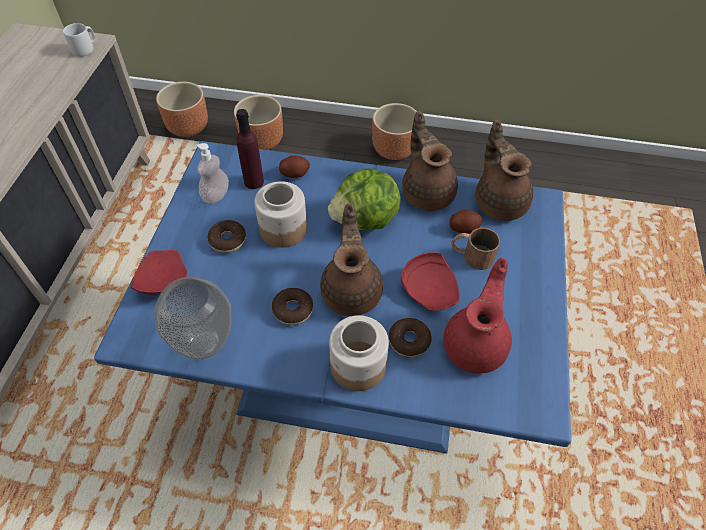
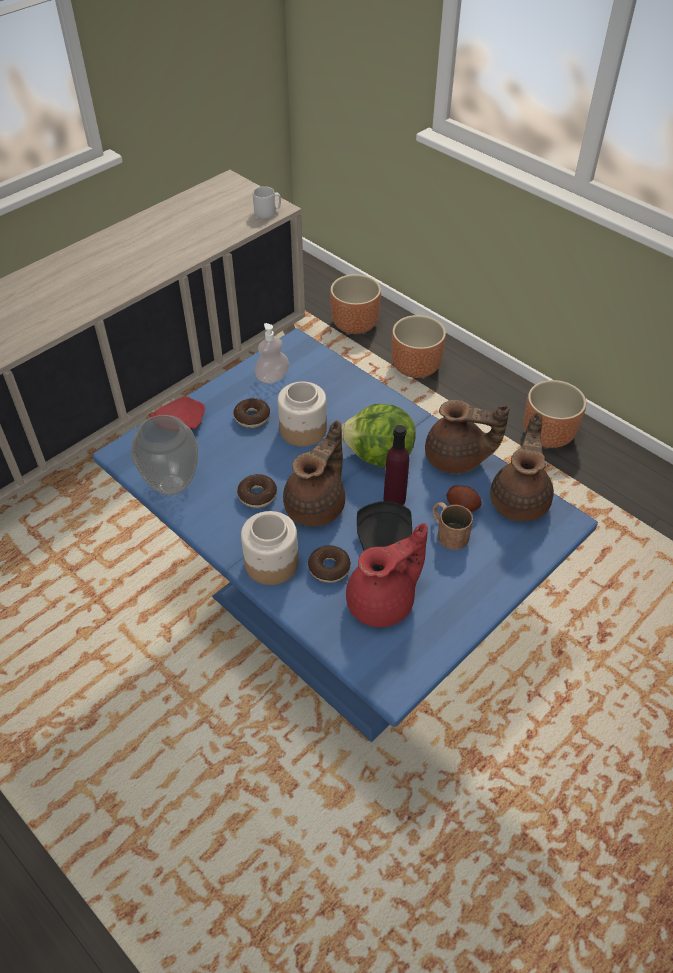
camera: 35 degrees right, 5 degrees down
(254, 181) = (311, 380): purple bottle -> purple bottle (394, 499)
(295, 173) = (352, 389): potato -> none
(427, 192) = (457, 459): brown teapot -> brown teapot turned 90 degrees clockwise
(430, 289) = (384, 539): red plate -> black plate

